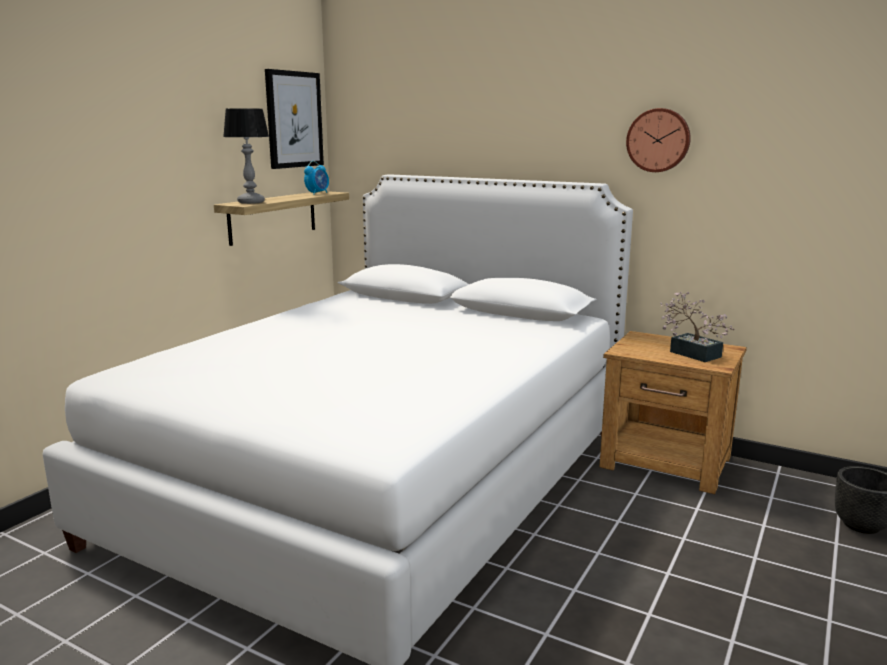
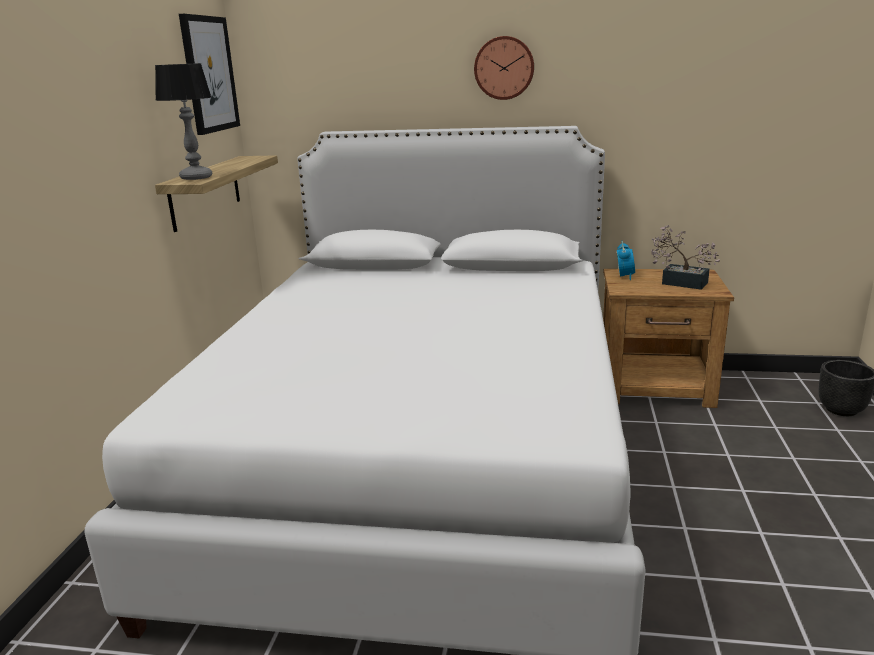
camera: 20 degrees left, 5 degrees up
(317, 193) = (245, 159): alarm clock -> alarm clock (624, 276)
(658, 140) = (625, 79): wall clock -> wall clock (504, 68)

